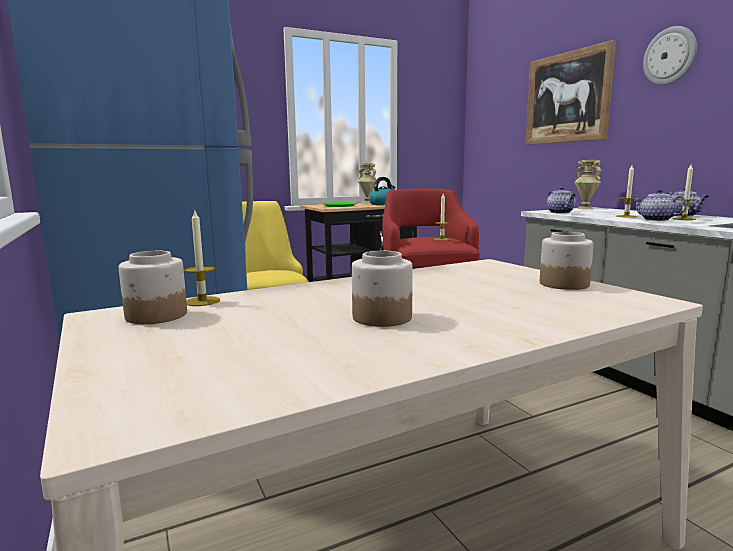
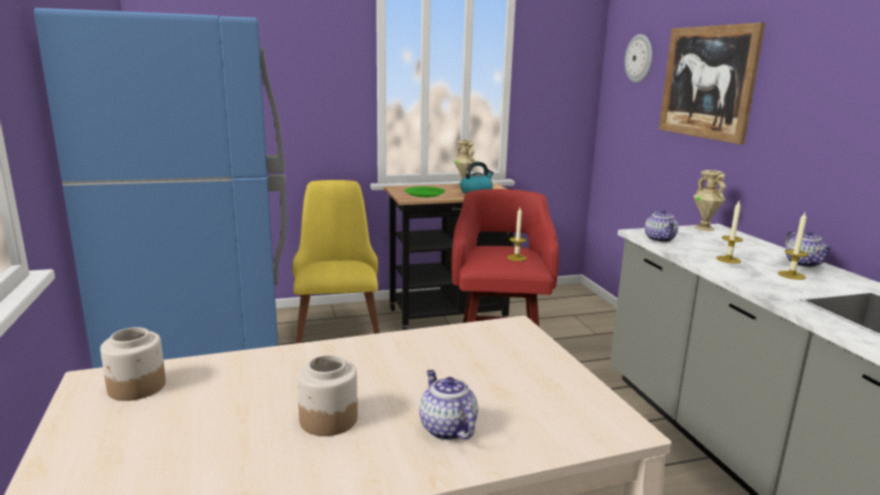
camera: 10 degrees right, 5 degrees up
(202, 301) = (188, 367): candle -> none
(563, 284) = (558, 380): jar -> none
(655, 220) = (752, 274): teapot -> teapot (446, 428)
(670, 56) = (820, 57): wall clock -> wall clock (639, 58)

